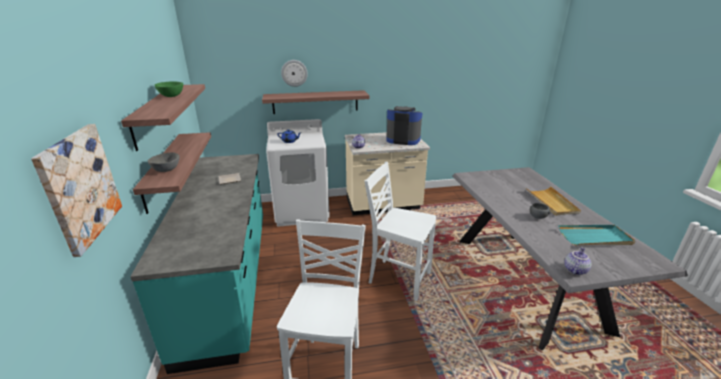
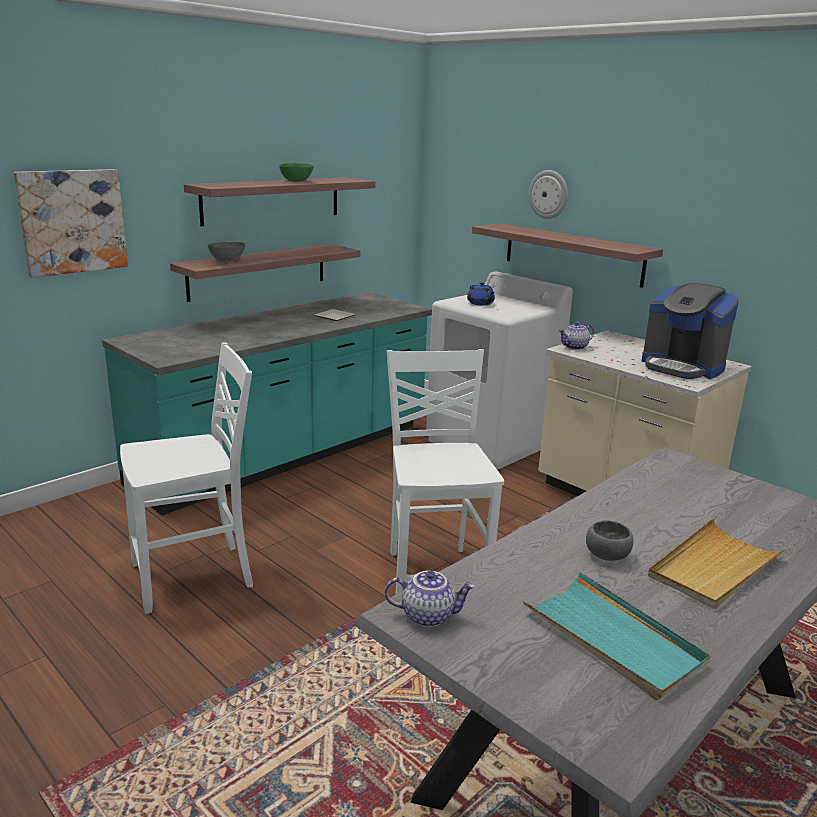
camera: 55 degrees right, 5 degrees down
(403, 140) = (682, 367): coffee machine -> coffee machine turned 150 degrees clockwise

